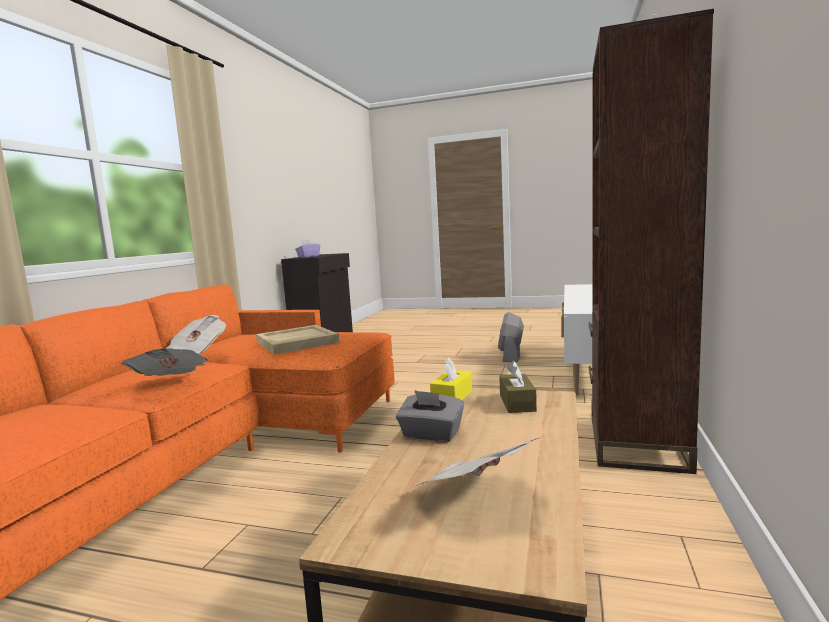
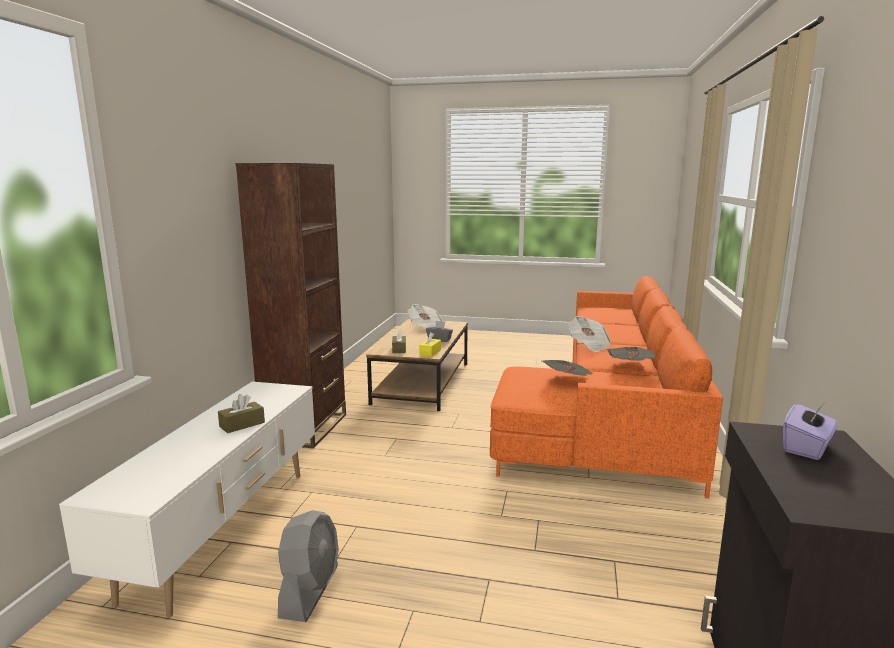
camera: 175 degrees right, 5 degrees up
(296, 343) = (567, 381): beige tray -> newspaper
(579, 298) = (242, 424): none -> brown tissue box

